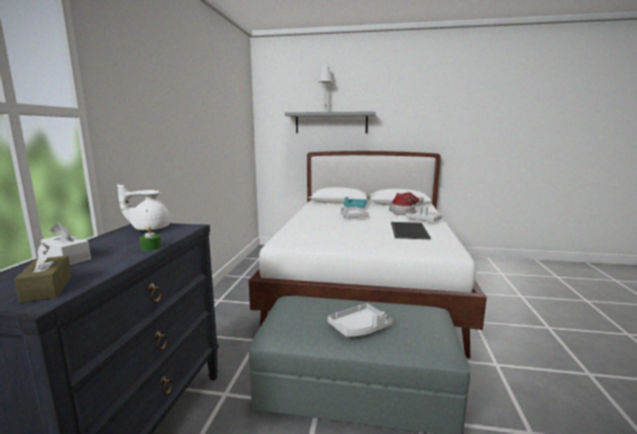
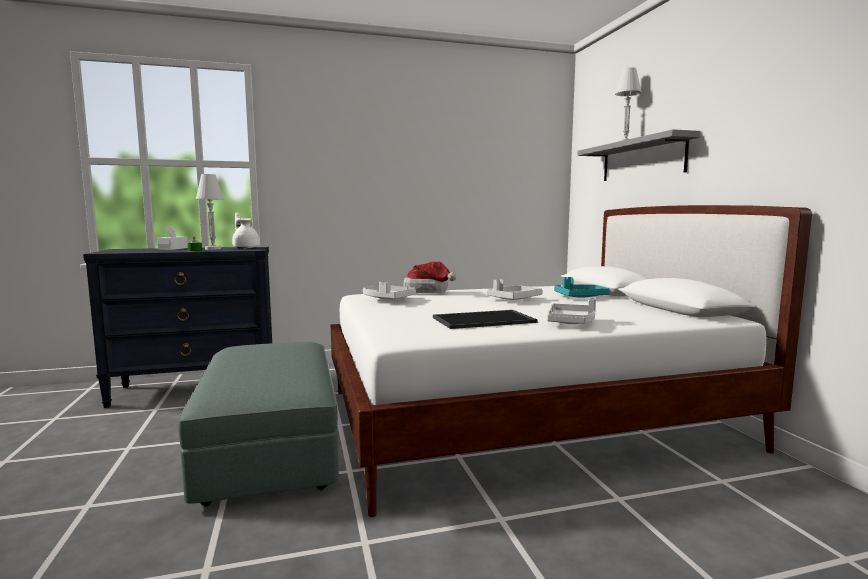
camera: 65 degrees right, 5 degrees down
(47, 288) = (122, 251): brown tissue box -> none
(132, 240) = (213, 249): none -> white table lamp
(360, 328) = (245, 365): grey tray -> grey tray (387, 299)
(403, 212) = (609, 313): hat -> hat (429, 291)

